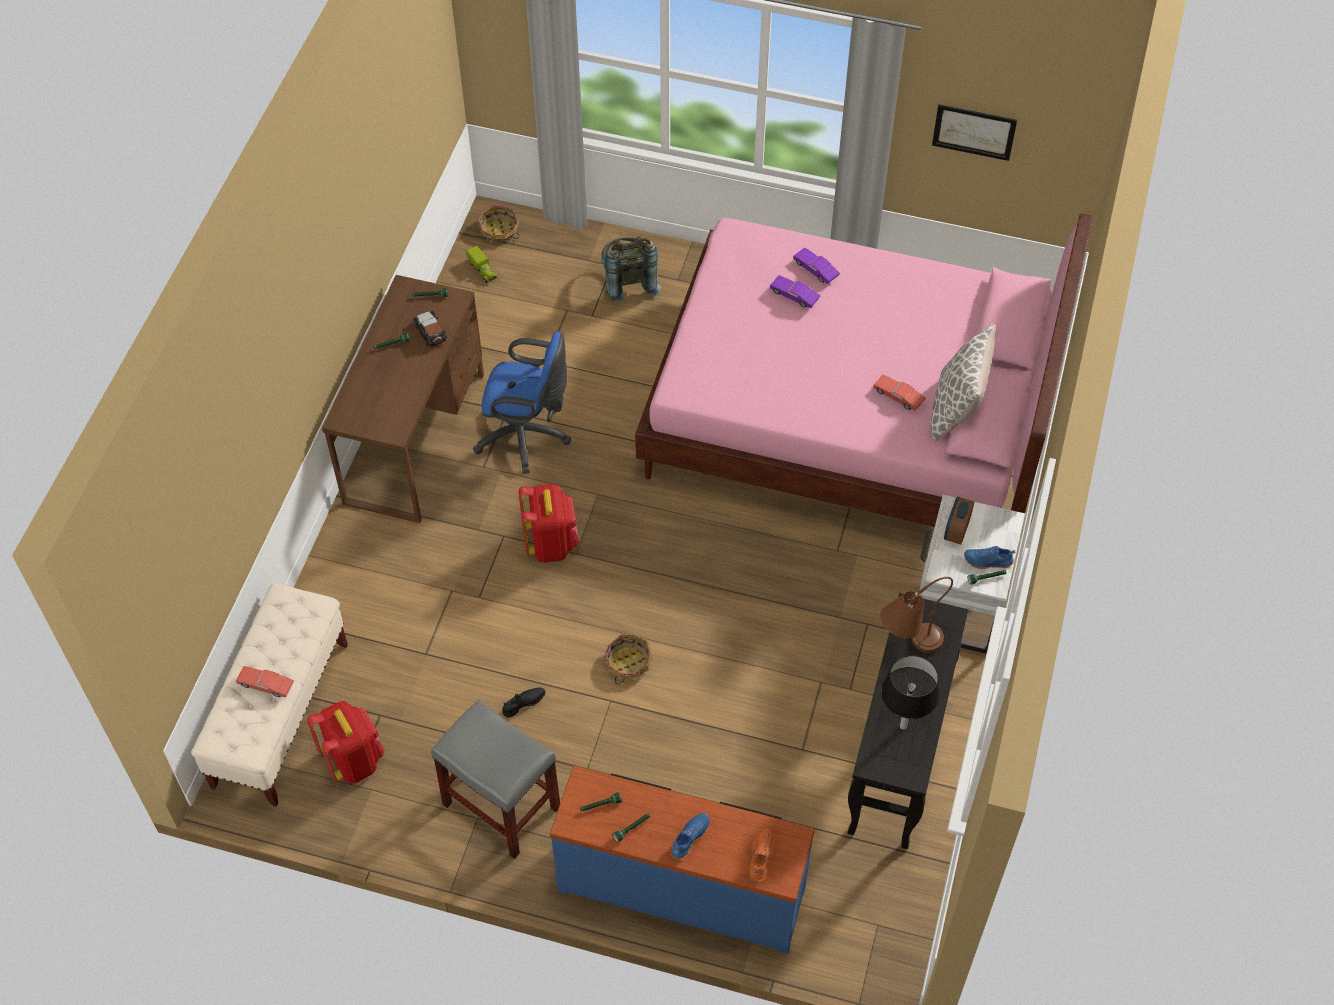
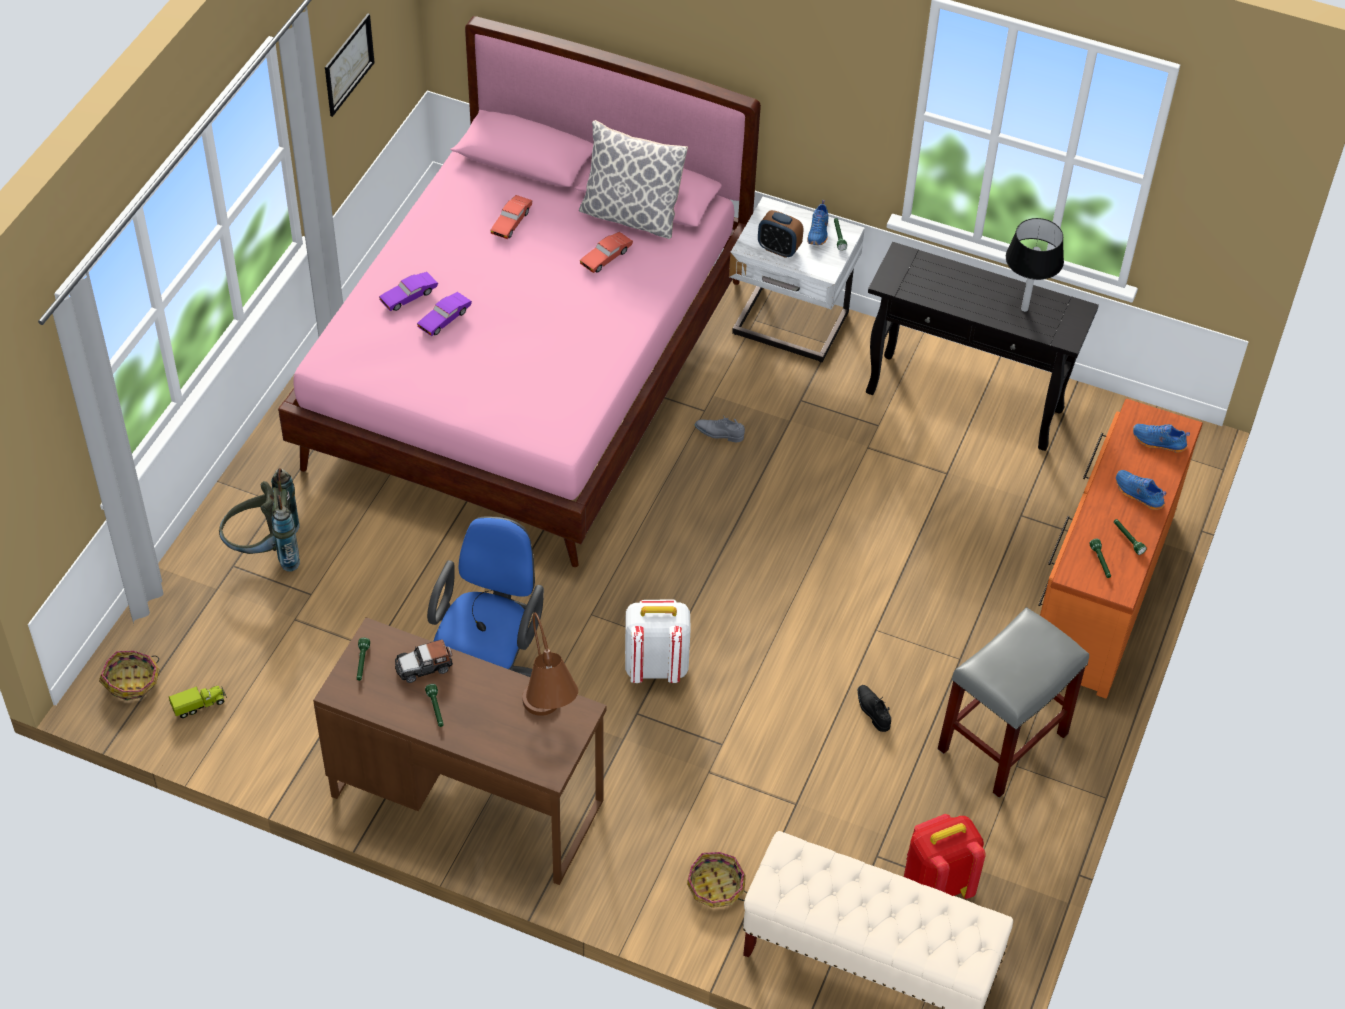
camera: 85 degrees left, 5 degrees down
(266, 685) = (898, 906): red toy car -> red toy car (511, 222)
(551, 543) = (655, 666): red backpack -> white backpack
(627, 663) = (828, 609): basket -> basket (716, 887)
(682, 886) = (1100, 591): blue dresser -> orange dresser
(759, 857) = (1158, 442): orange shoe -> blue shoe
(812, 564) = (719, 433): none -> grey shoe
(907, 646) = (933, 292): brown table lamp -> brown table lamp (547, 721)

